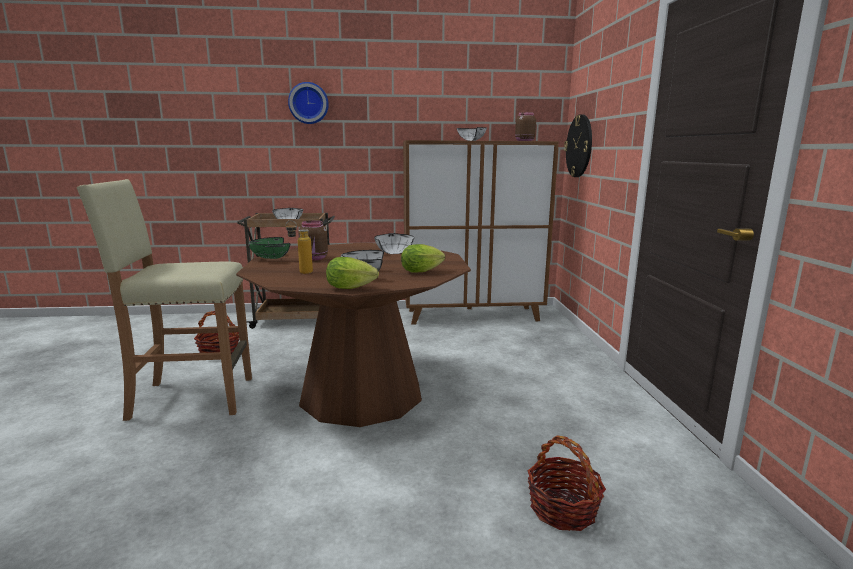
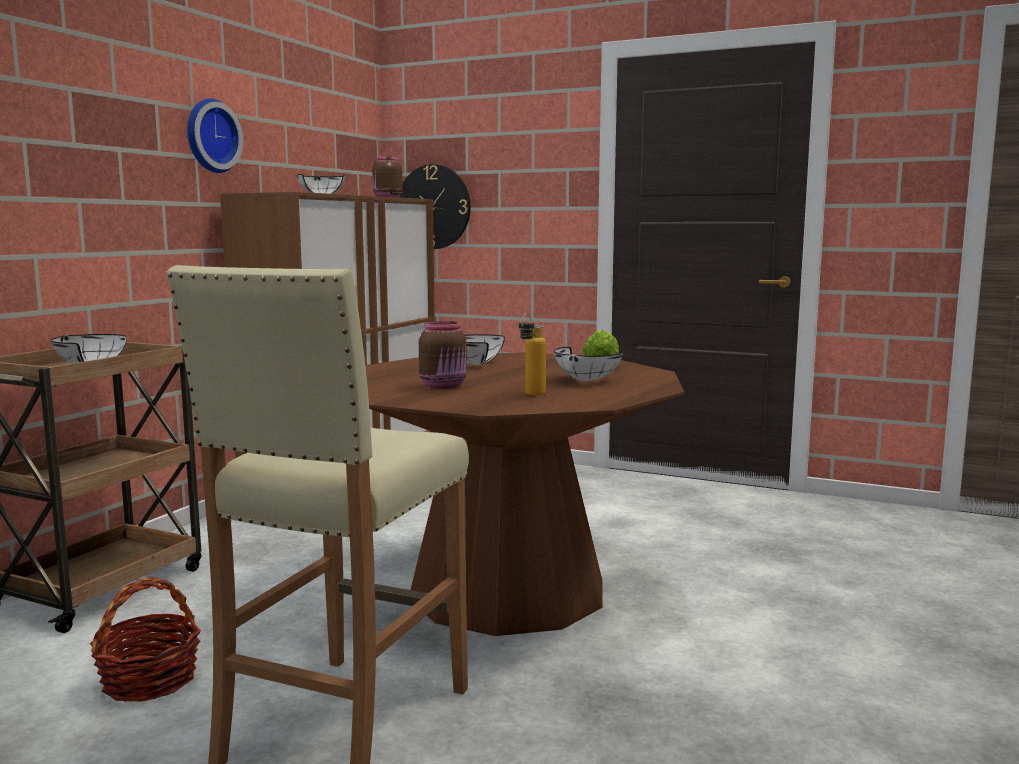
camera: 60 degrees left, 5 degrees down
(270, 258) = (399, 399): green bowl -> none
(309, 103) = (59, 105): wall clock -> wall clock (210, 136)
(353, 288) = (653, 388): lettuce -> none
(563, 509) = (828, 556): basket -> none

